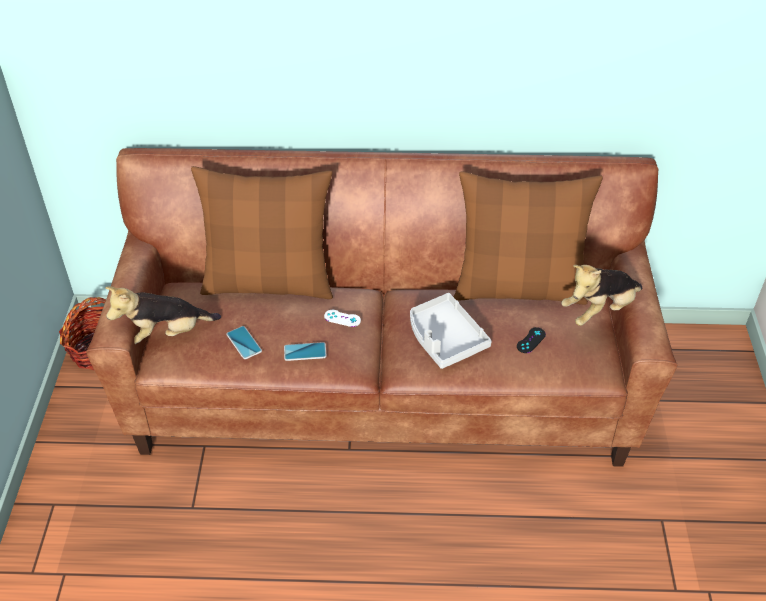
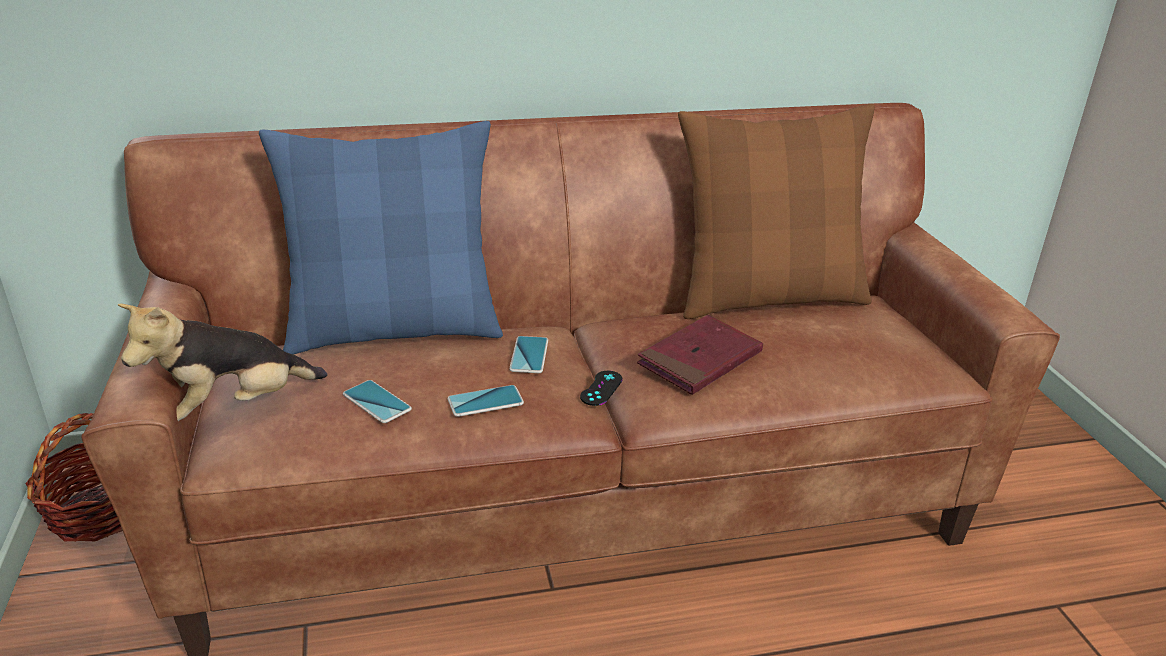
camera: 15 degrees left, 15 degrees down
(269, 282) = (394, 330): brown pillow -> blue pillow
(342, 318) = (529, 355): white game controller -> phone
(445, 338) = (700, 359): grey tray -> red book
(531, 340) = (826, 346): black game controller -> black game controller (601, 388)
(599, 310) = (916, 286): plush toy -> none

